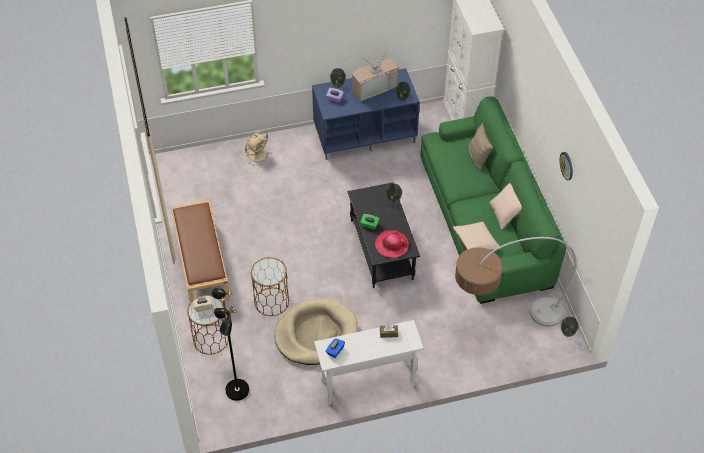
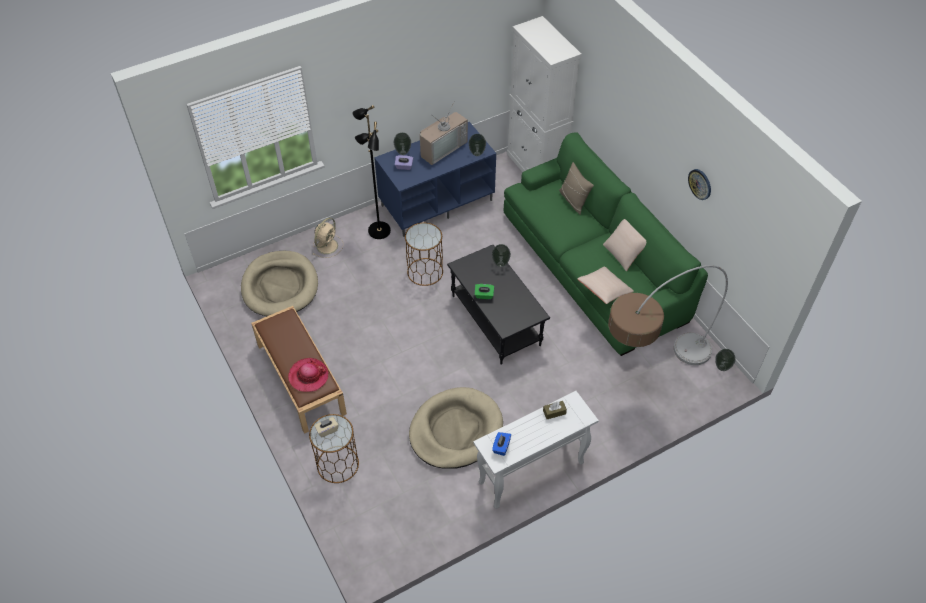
camera: 15 degrees left, 0 degrees up
(207, 182) = (280, 286): none -> beige dog bed
(236, 390) = (385, 517): black floor lamp -> black floor lamp (378, 231)
(271, 301) = (393, 405): brown side table -> brown side table (425, 272)
(391, 245) = (515, 312): hat -> hat (308, 376)

